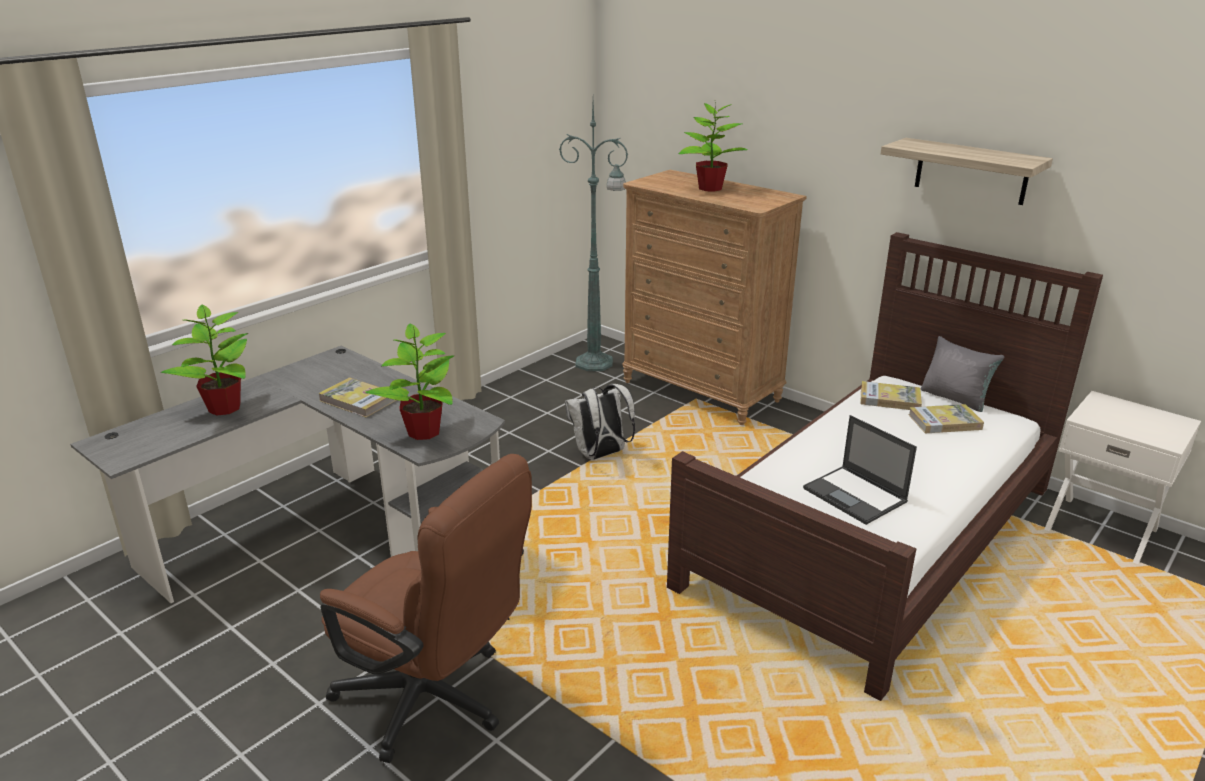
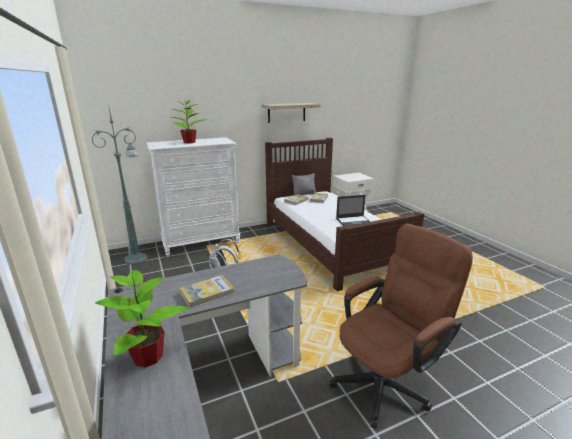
camera: 65 degrees left, 5 degrees down
(423, 432) = (272, 277): potted plant -> none
(701, 391) = (201, 242): brown dresser -> white dresser

